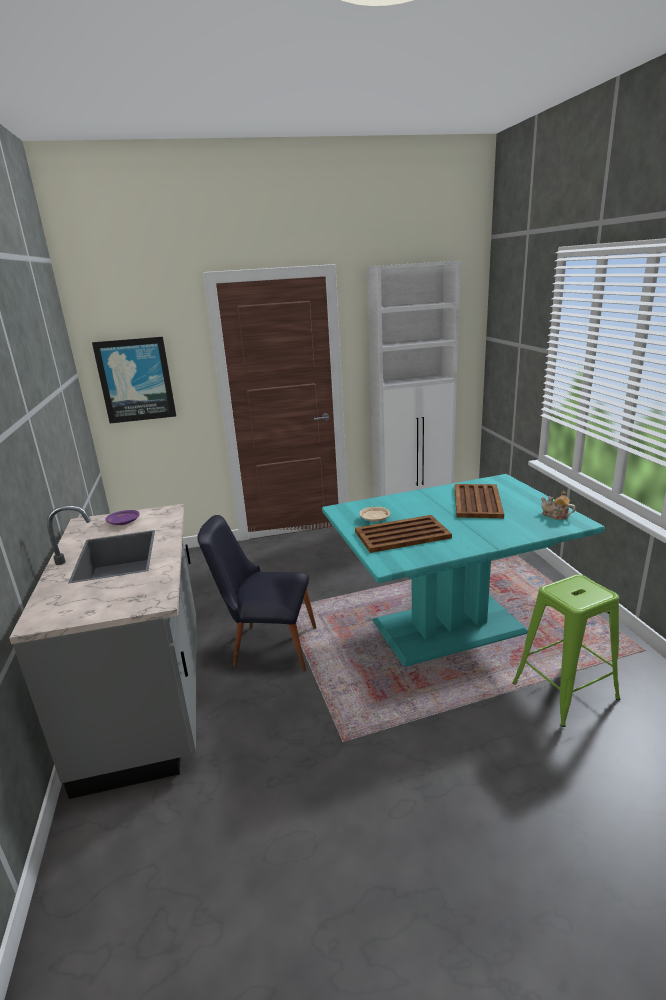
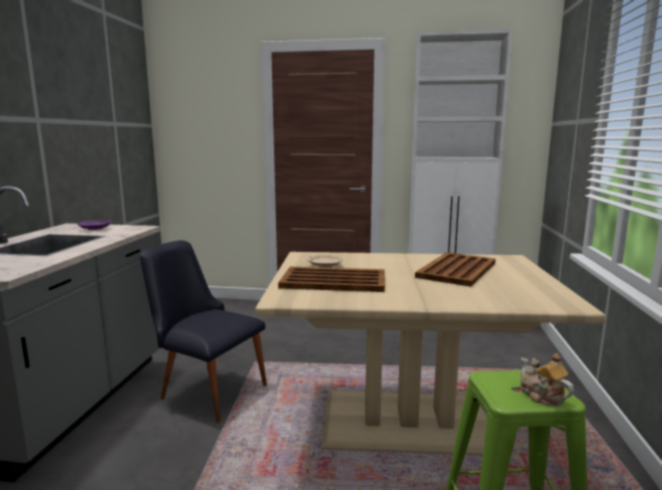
camera: 20 degrees right, 10 degrees down
(136, 380) = (195, 134): picture -> none
(449, 627) = (407, 423): turquoise dining table -> beige dining table
(555, 515) = (543, 294): teapot -> teapot (541, 396)

